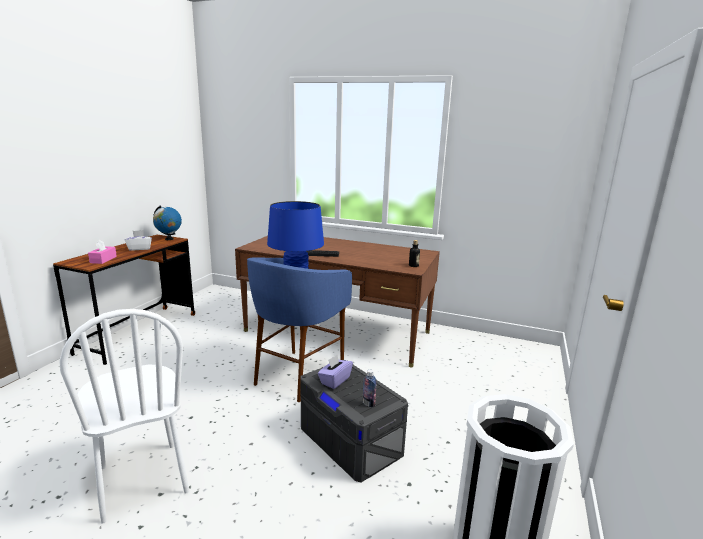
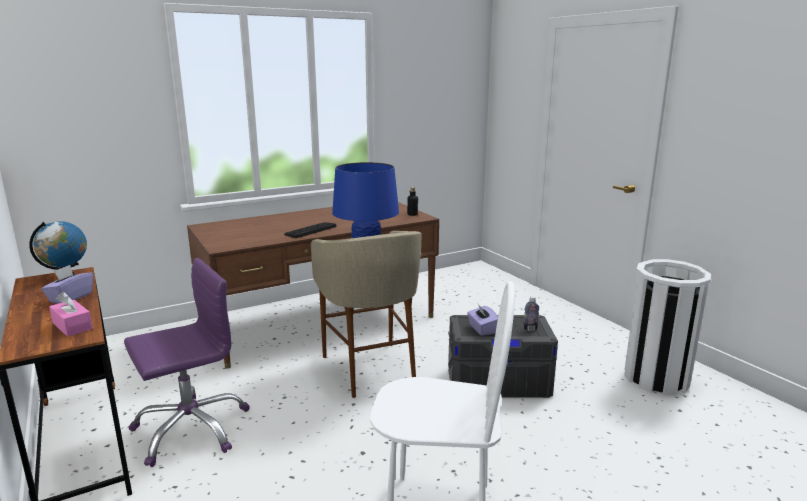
camera: 50 degrees left, 0 degrees up
(140, 248) = (70, 298): white tissue box -> purple tissue box
(173, 351) = (191, 428): none -> purple office chair
(297, 375) = (370, 369): blue stool -> beige stool

